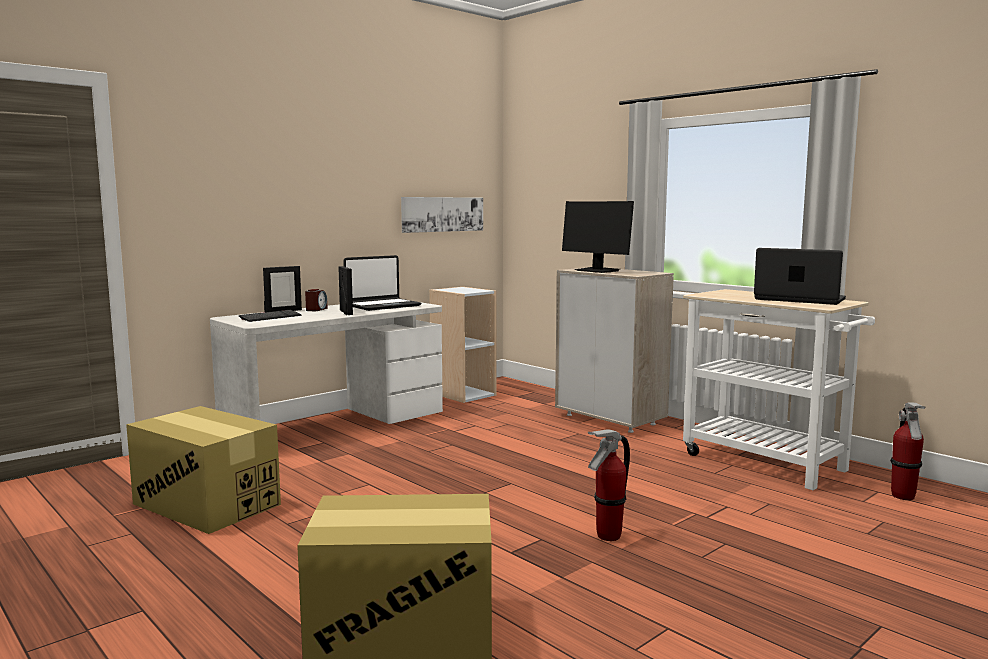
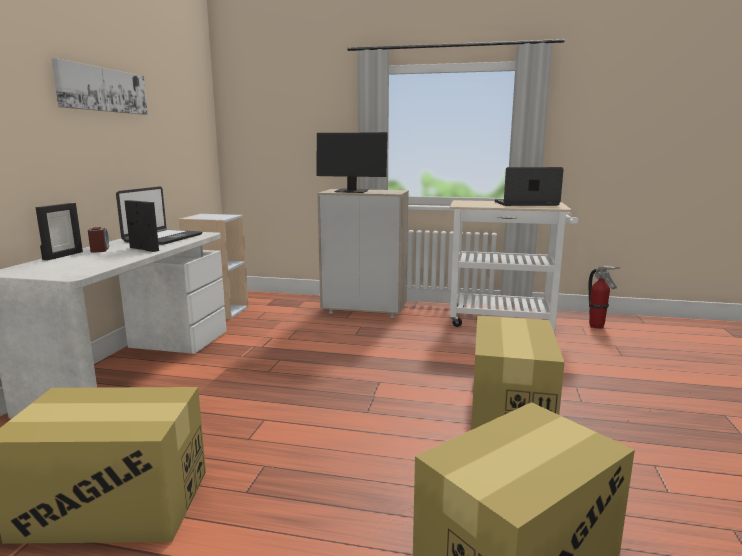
camera: 35 degrees left, 5 degrees up
(270, 317) = (68, 264): keyboard -> none
(442, 214) = (178, 145): picture -> picture (102, 90)
(608, 536) = (510, 405): fire extinguisher -> cardboard box

